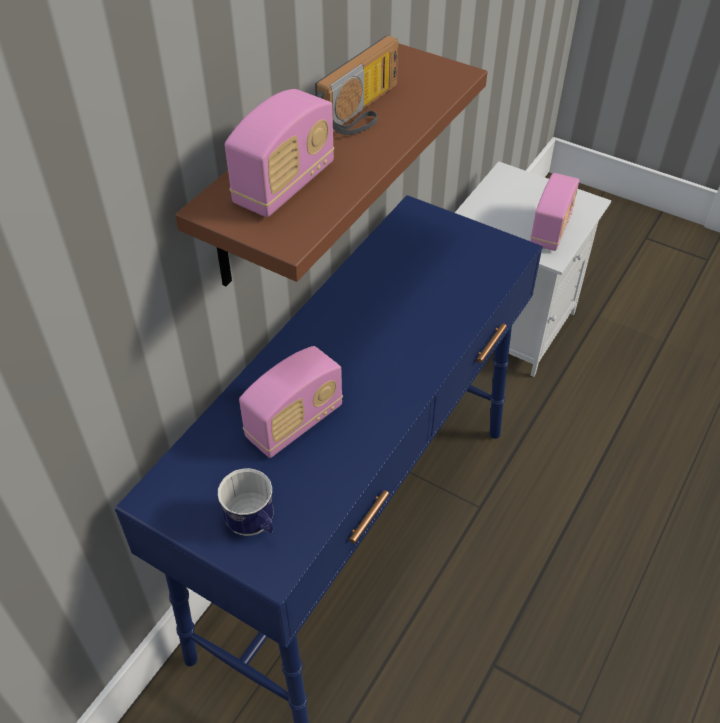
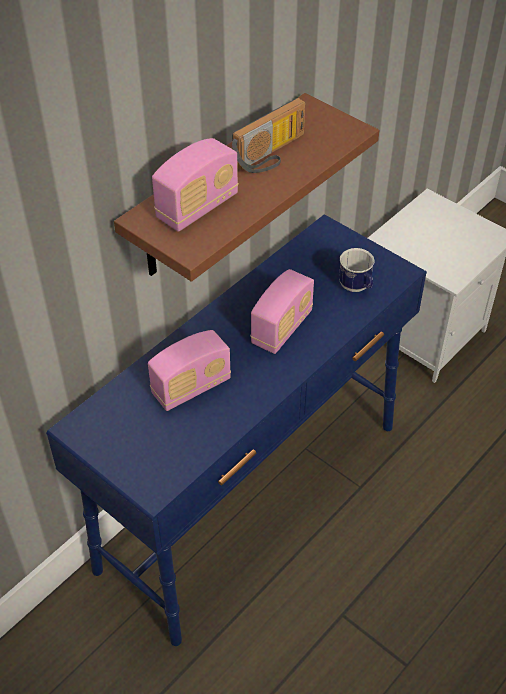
camera: 10 degrees right, 0 degrees up
(254, 525) = (145, 458): mug -> mug (357, 288)
(551, 230) = (457, 255): radio -> radio (282, 328)

